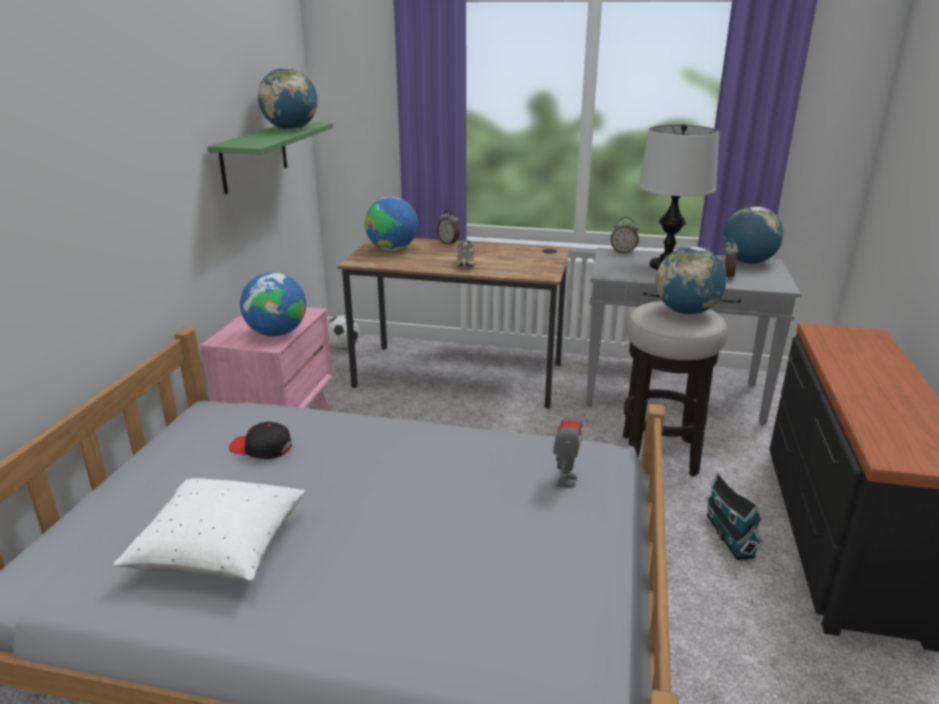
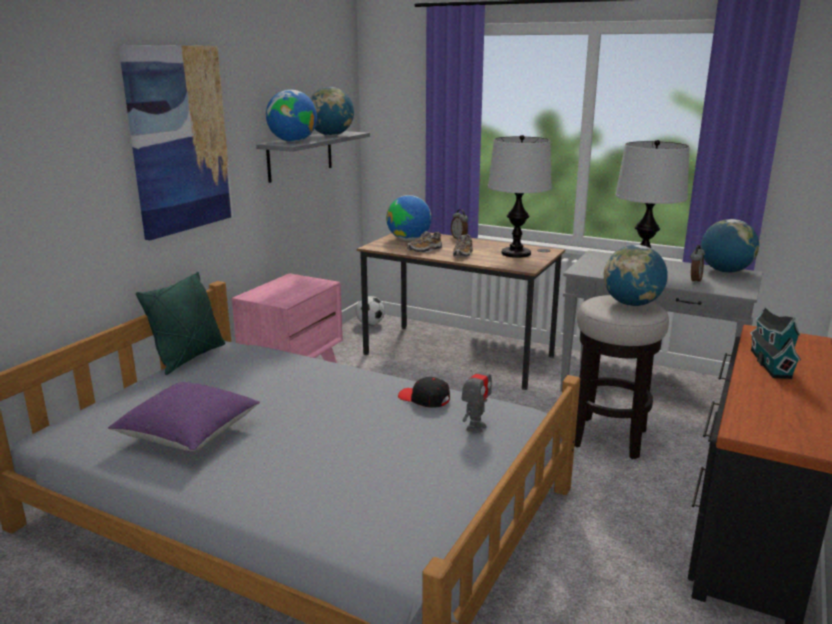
camera: 15 degrees right, 5 degrees down
(119, 149) = (179, 140): none -> picture
(166, 432) = (189, 357): none -> green pillow
(220, 549) = (189, 435): white pillow -> purple pillow
(254, 156) = (300, 155): green shelf -> grey shelf
(261, 448) = (250, 376): black cap -> black cap (424, 399)
(276, 333) = (292, 295): globe -> globe (292, 141)
(419, 261) = (424, 250): none -> shoe
(523, 258) = (516, 253): none -> table lamp
(623, 252) = (610, 255): alarm clock -> none
(728, 534) = (641, 508): toy house -> toy house (769, 363)

